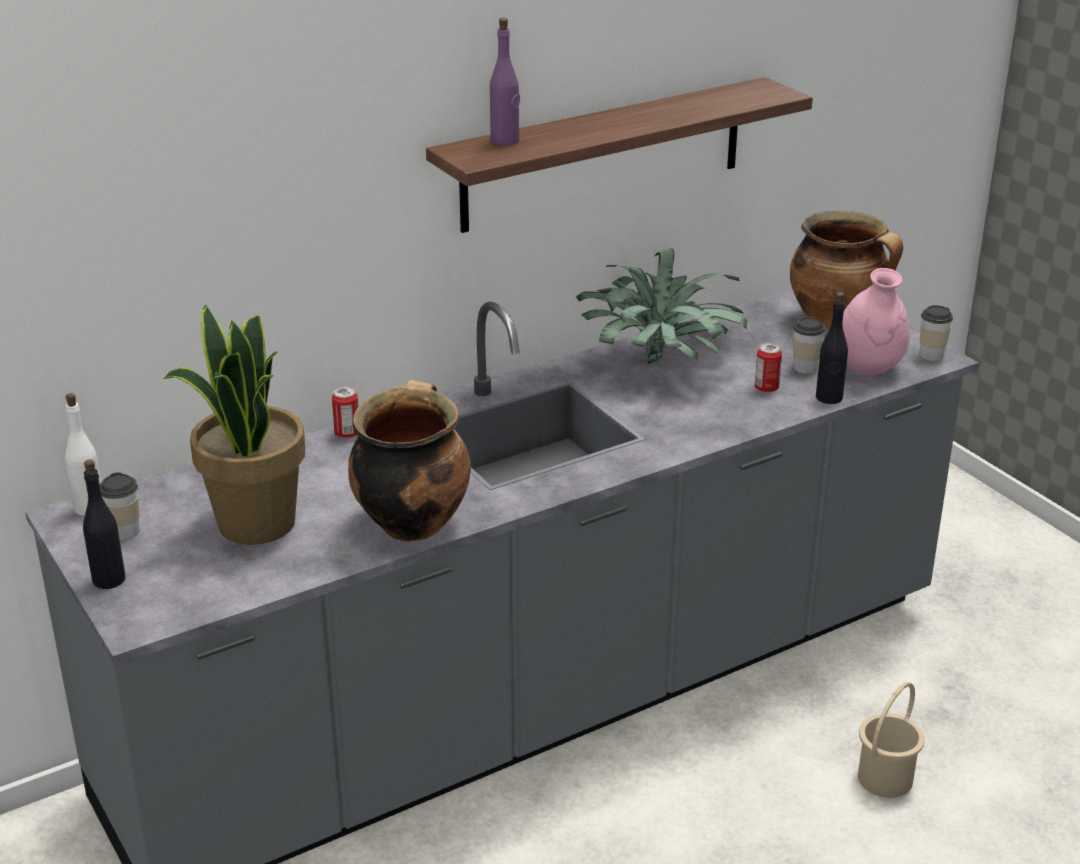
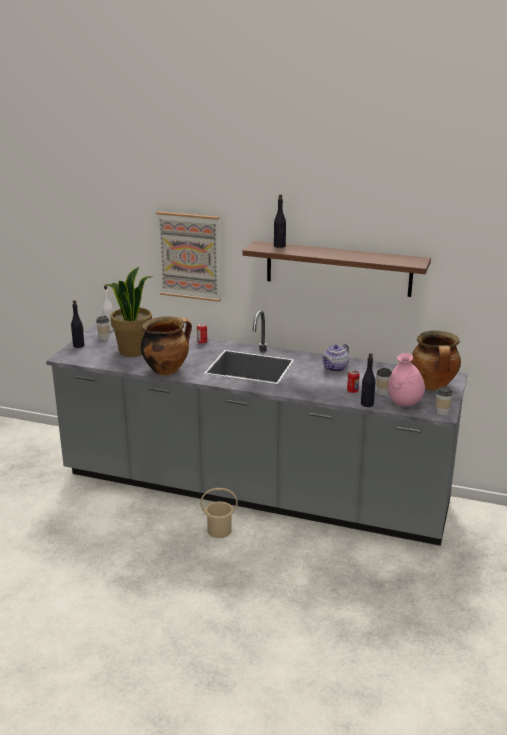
camera: 50 degrees right, 5 degrees down
(271, 236) = (189, 256): none -> picture
(505, 141) = (279, 246): purple bottle -> black bottle
(660, 364) = (335, 368): potted plant -> teapot
(884, 778) = (317, 585): beige bucket -> beige bucket (219, 530)

